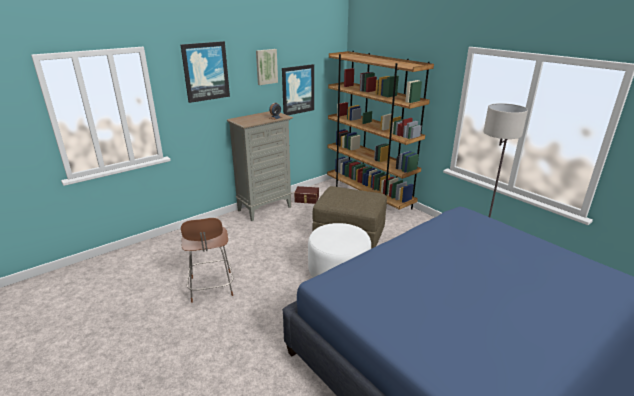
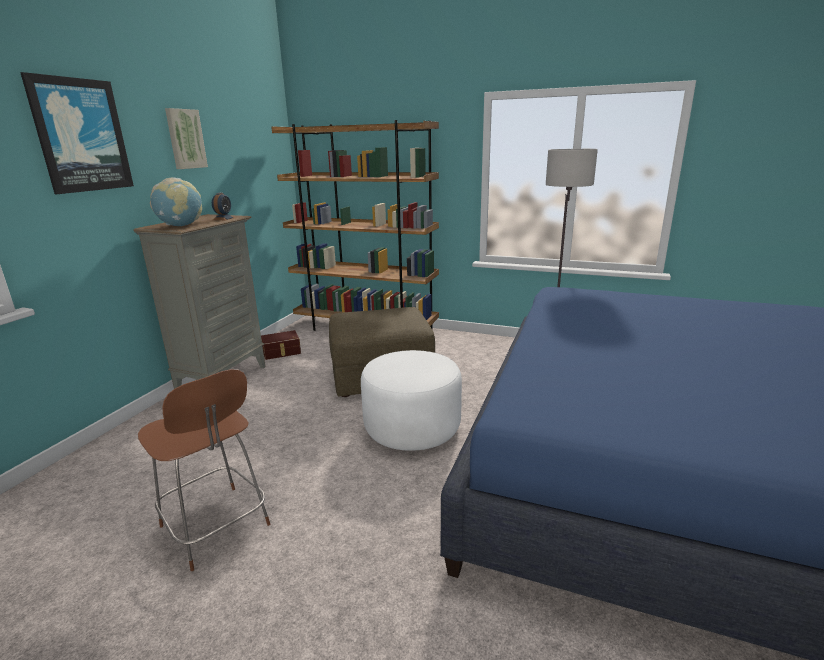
camera: 30 degrees left, 5 degrees down
(248, 121) = (181, 226): none -> globe
(298, 89) = (236, 182): picture -> none

